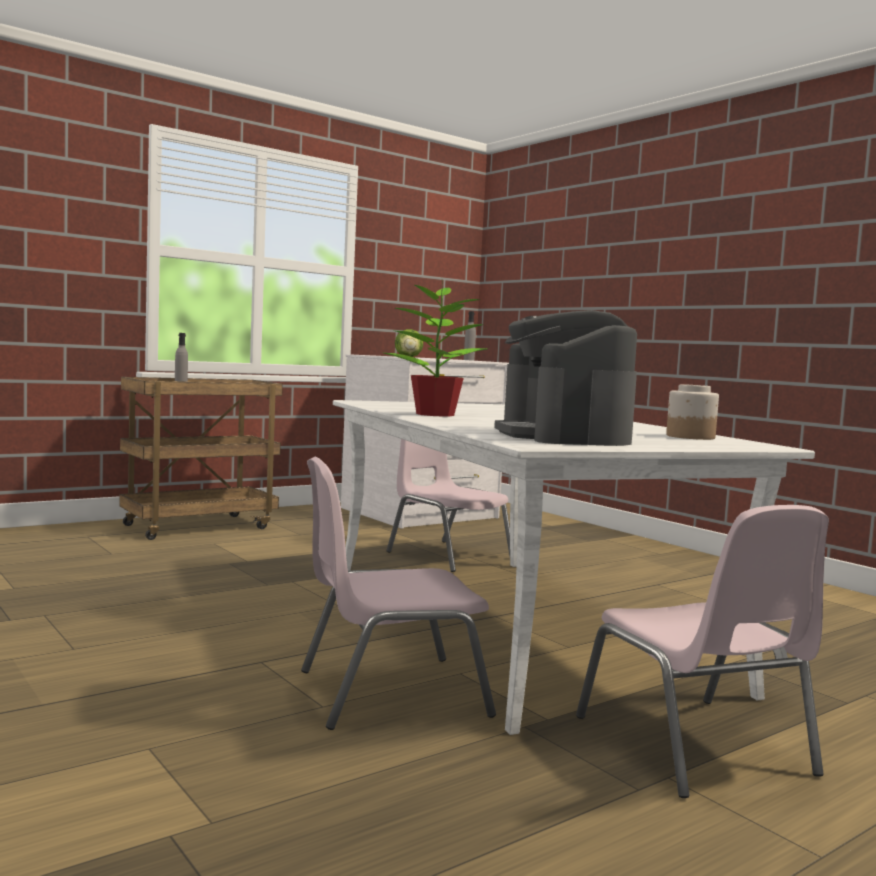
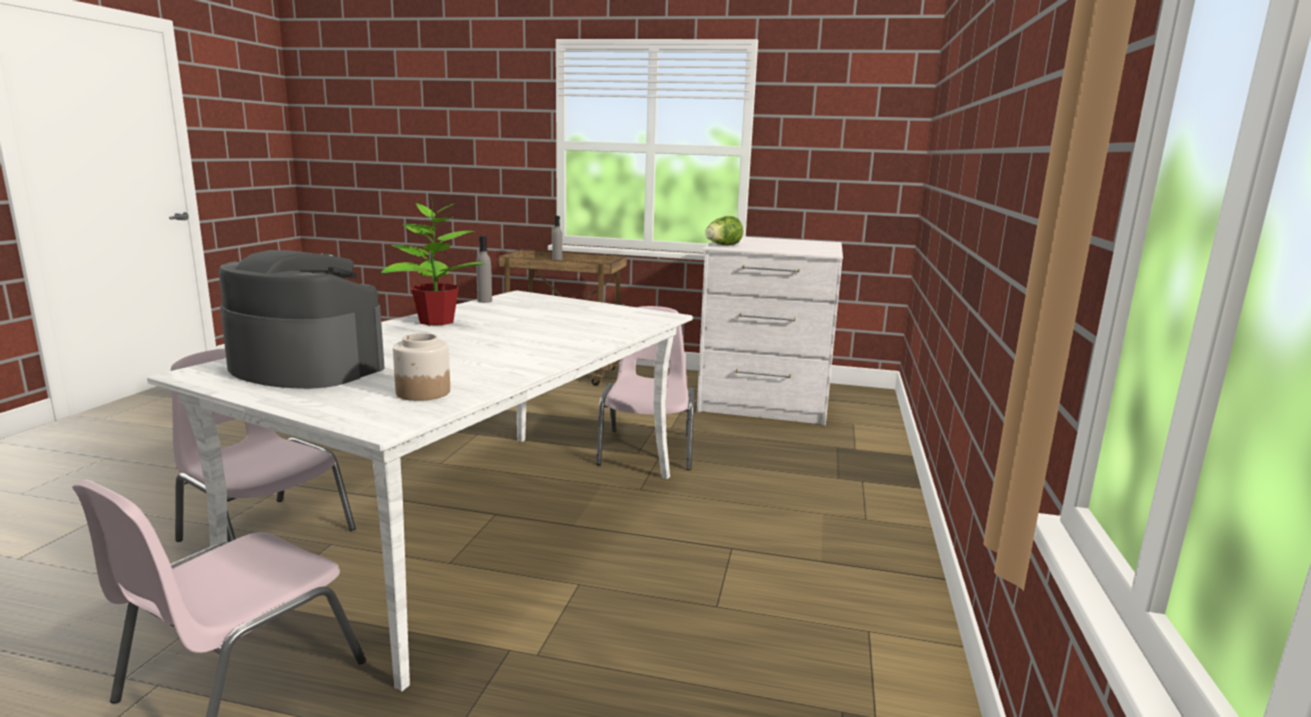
camera: 50 degrees right, 10 degrees up
(469, 360) = (813, 249): grey bottle -> grey bottle (484, 301)
(563, 436) = (305, 367): coffee machine -> coffee machine turned 75 degrees clockwise

